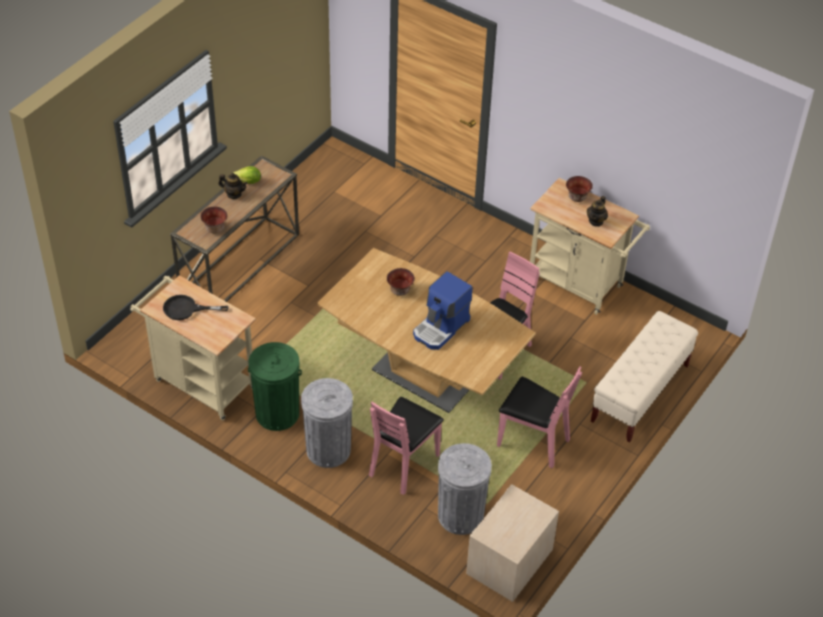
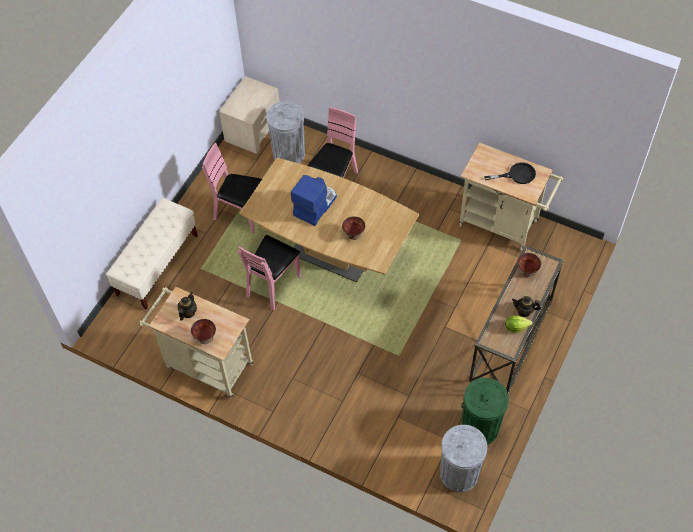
camera: 175 degrees right, 10 degrees up
(277, 413) = (436, 208): green trash can -> green trash can (480, 427)
(328, 449) = (391, 186): grey trash can -> grey trash can (459, 473)

